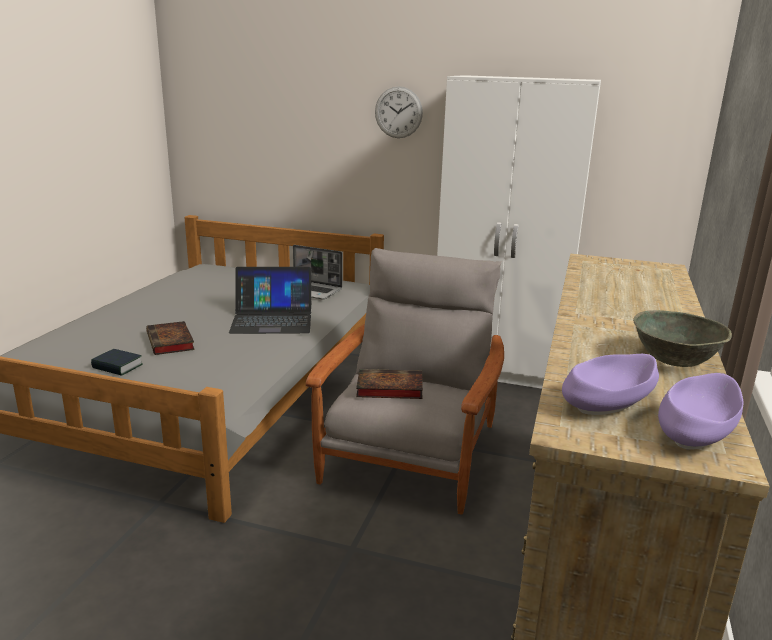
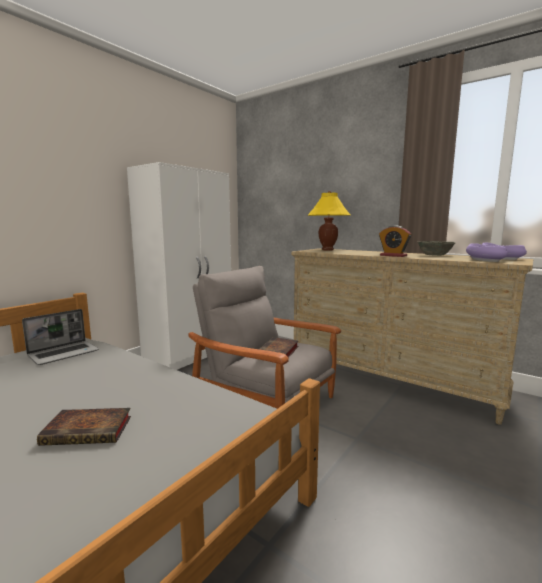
camera: 70 degrees left, 10 degrees down
(117, 366) = (120, 473): book -> none
(272, 320) = (109, 374): laptop -> none
(398, 112) = (80, 192): wall clock -> none
(592, 320) = (393, 255): none -> alarm clock
(649, 272) = (327, 250): none -> yellow table lamp

